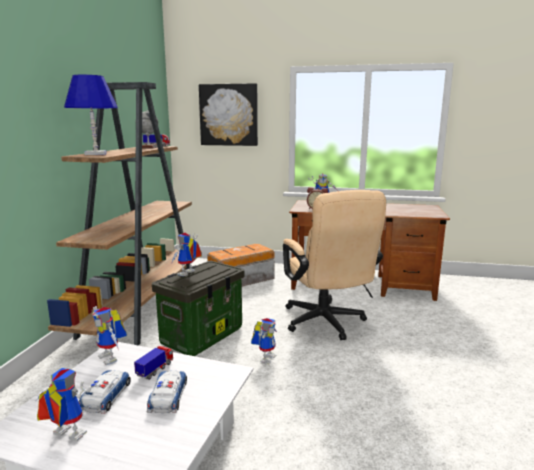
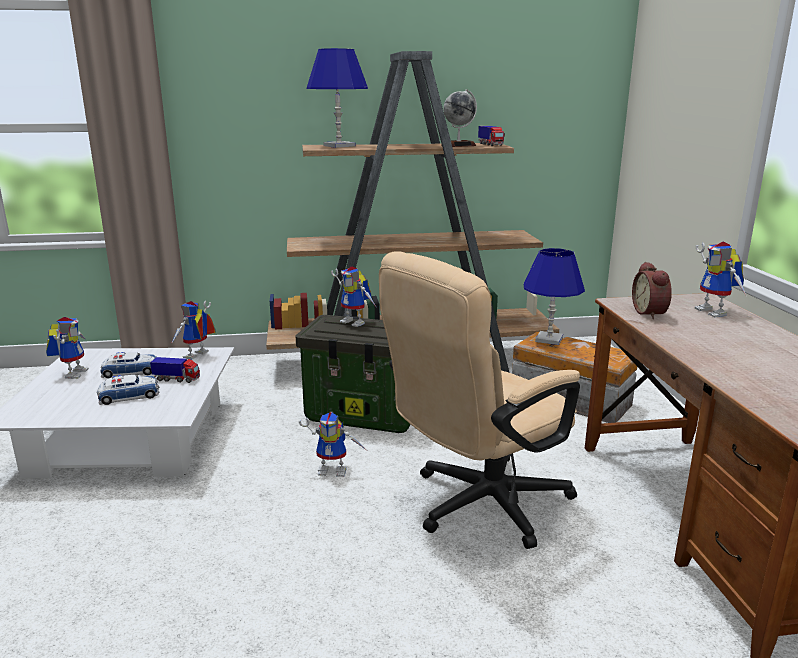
camera: 70 degrees right, 5 degrees up
(187, 274) = (356, 322): toy robot -> toy robot turned 150 degrees counterclockwise
(223, 253) = (549, 339): none -> blue table lamp
(229, 115) = (685, 97): picture -> none

